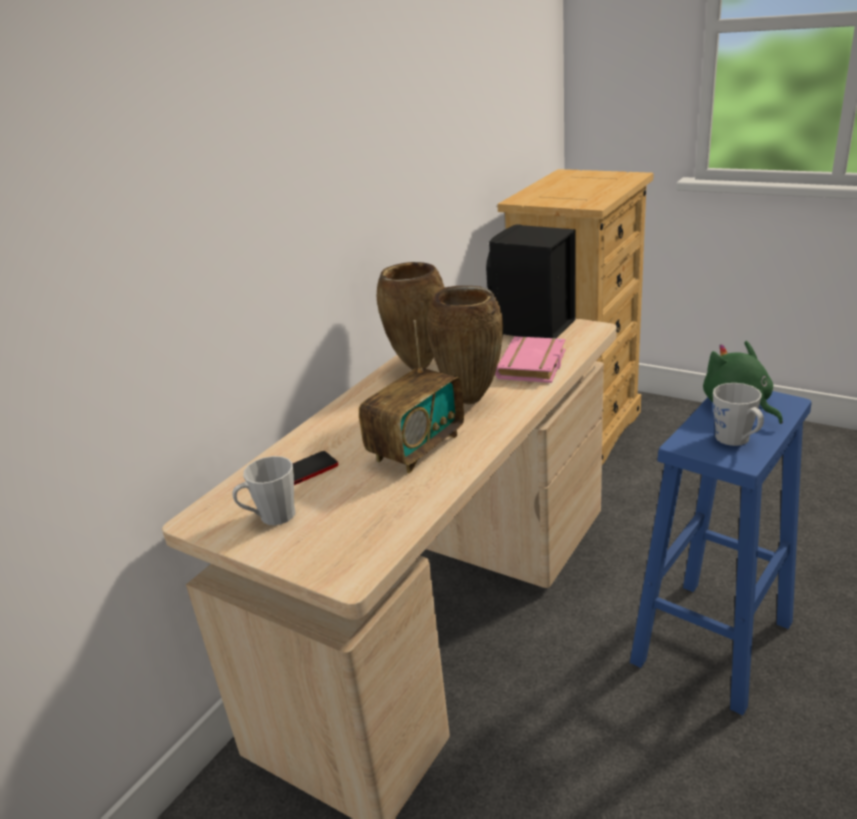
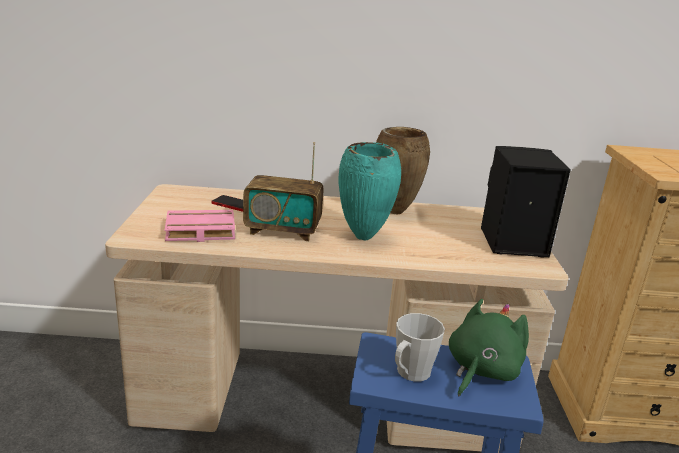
camera: 55 degrees right, 5 degrees down
(271, 517) = (181, 206): grey mug -> none
(471, 399) = (364, 237): brown vase -> turquoise vase
(533, 366) = (441, 252): pink book -> pink book (199, 231)

